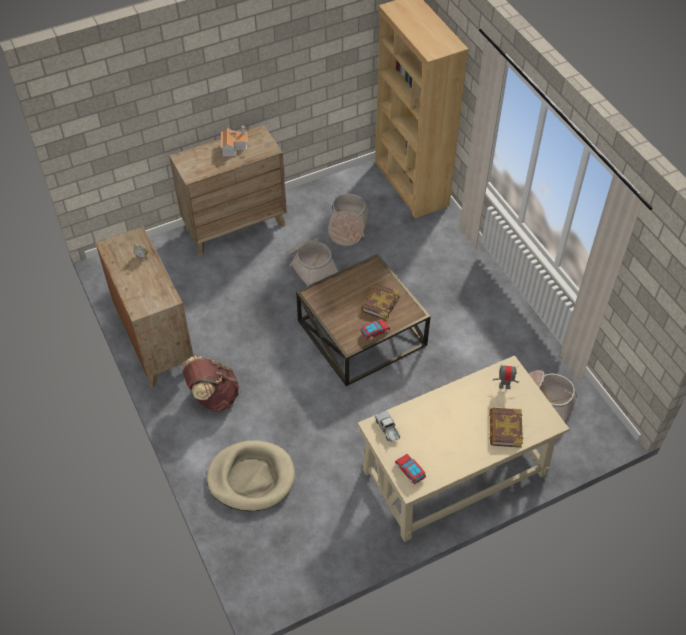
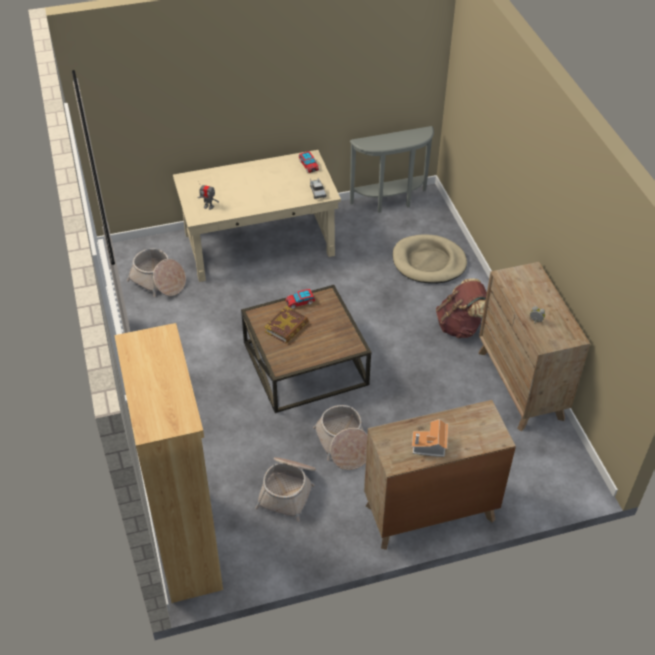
camera: 170 degrees left, 5 degrees down
(308, 572) = (391, 202): none -> grey console table
(505, 429) = (223, 180): book -> none

